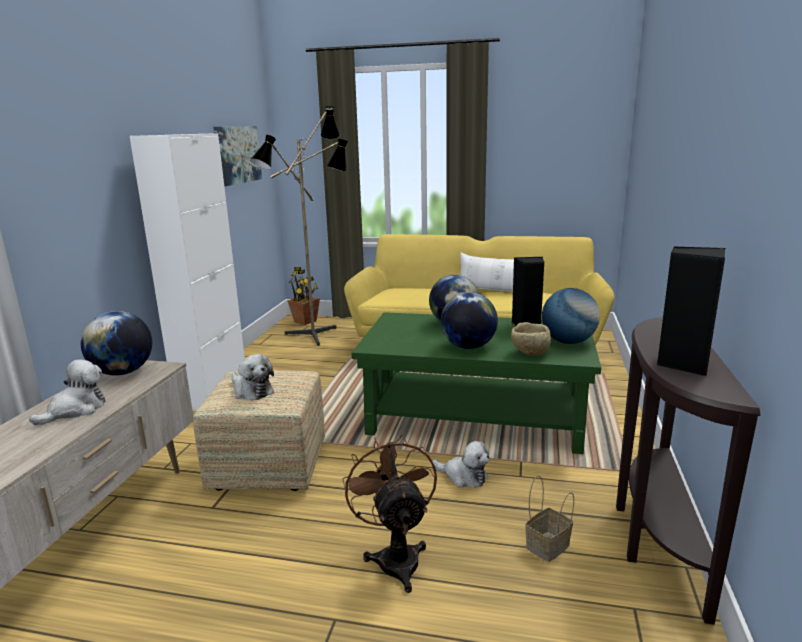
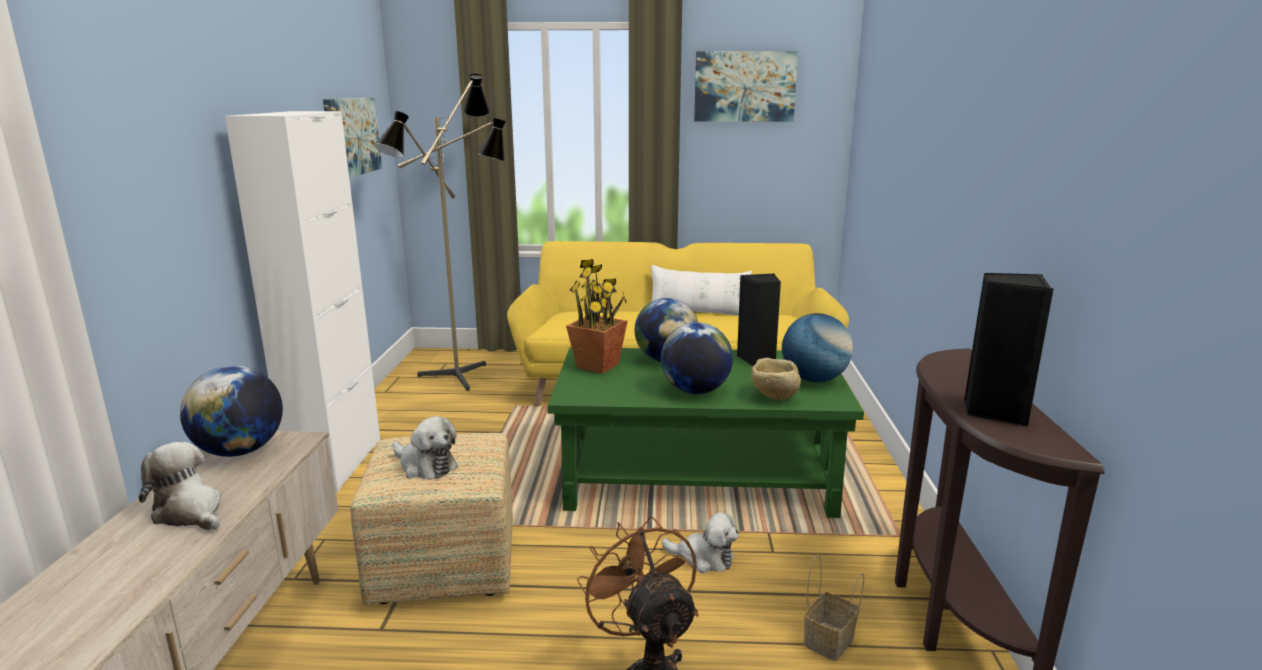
camera: 10 degrees left, 0 degrees up
(75, 410) = (190, 512): plush toy -> plush toy turned 75 degrees counterclockwise
(305, 321) = (441, 357): potted plant -> potted plant (598, 366)
(540, 110) = (744, 86): none -> picture

